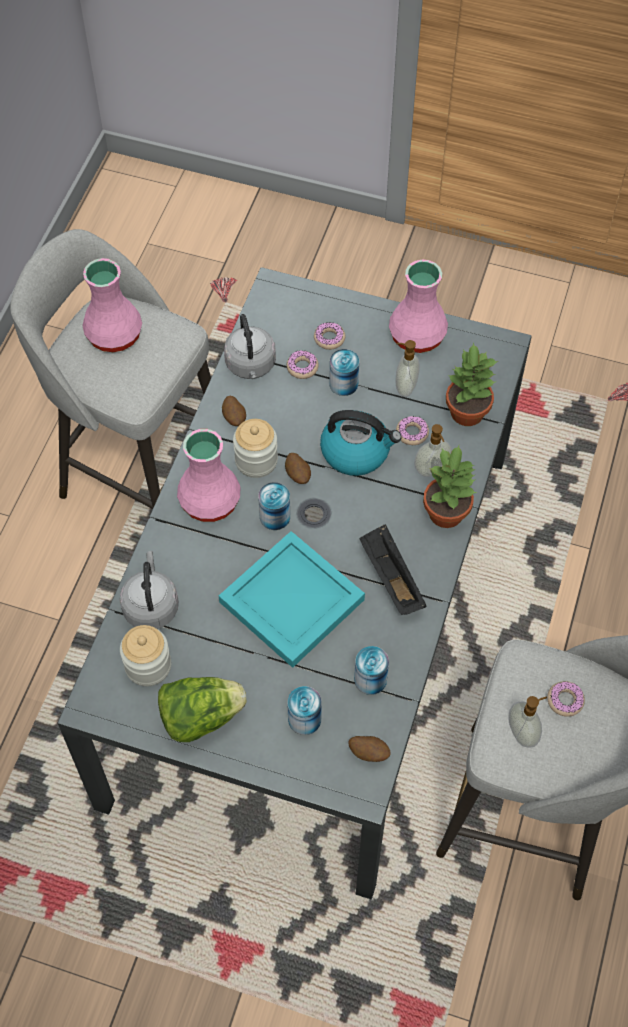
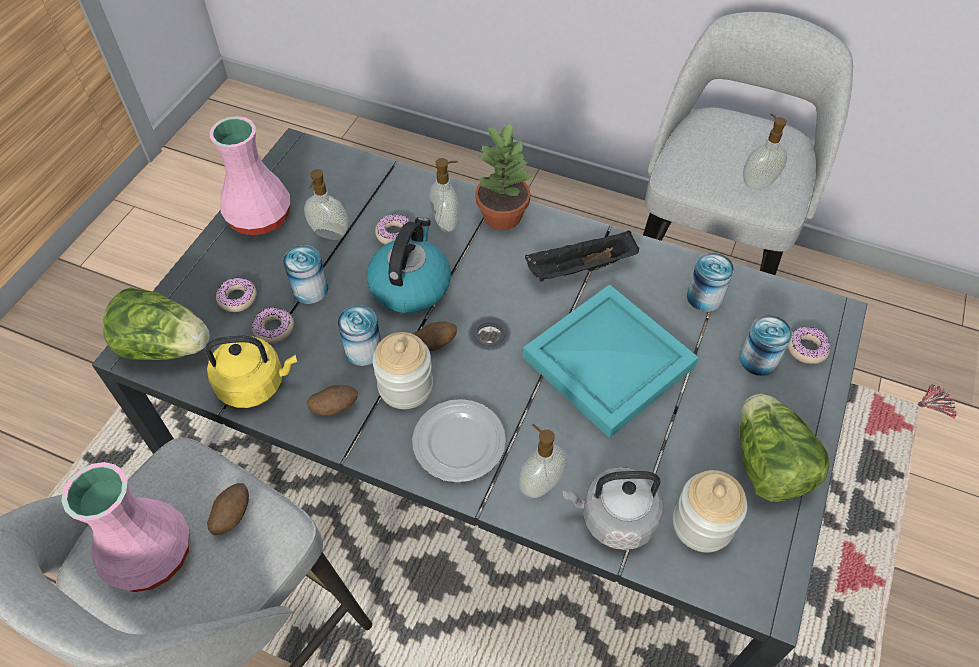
camera: 85 degrees left, 5 degrees down
(177, 556) = (540, 483): none -> soap dispenser
(208, 500) = (458, 443): pink vase -> plate
(251, 366) = (255, 384): grey kettle -> yellow kettle
(275, 516) = (491, 371): can -> can (363, 350)
(280, 305) = (165, 346): none -> lettuce
(369, 753) = (790, 305): potato -> potato (232, 516)
(466, 413) = (377, 187): potted plant -> none
(565, 700) = (721, 149): donut -> donut (806, 349)

